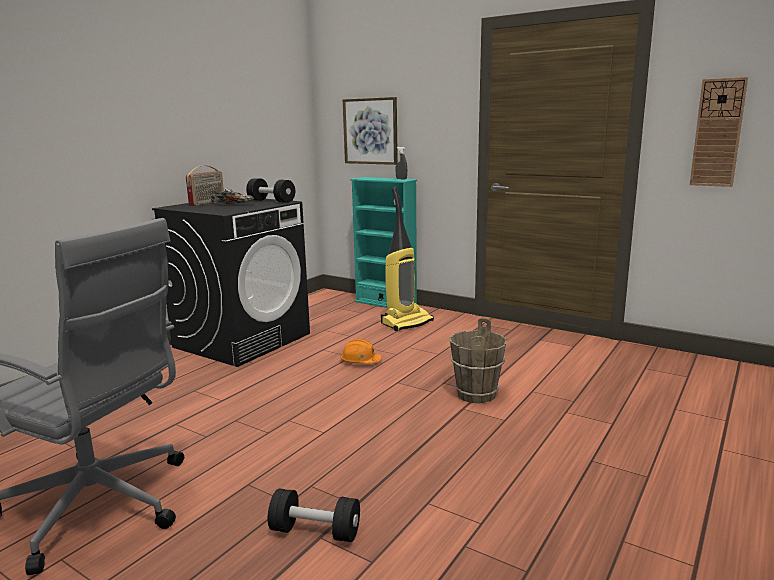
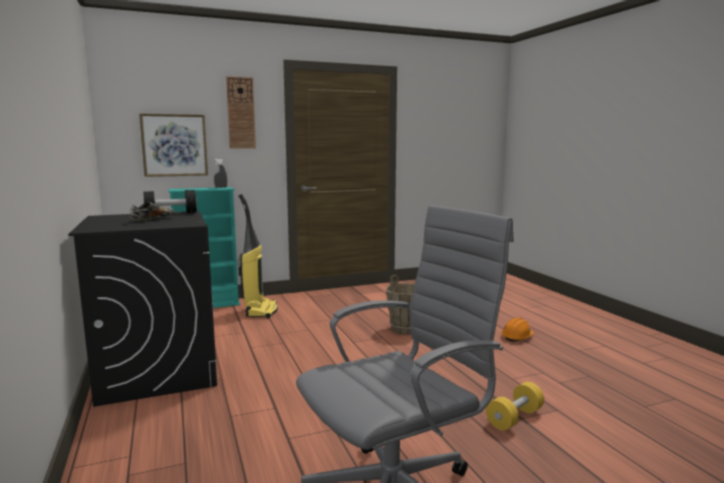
camera: 55 degrees left, 5 degrees down
(207, 203) = (107, 222): radio -> none
(315, 531) = (514, 418): black dumbbell -> yellow dumbbell
(360, 361) = (298, 342): orange hard hat -> orange hard hat (517, 337)
(717, 133) = (433, 147): wall clock -> wall clock (241, 113)

